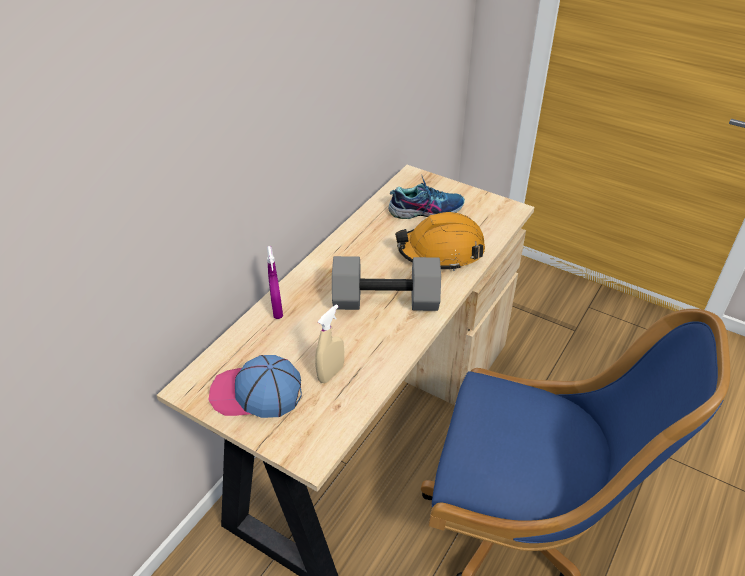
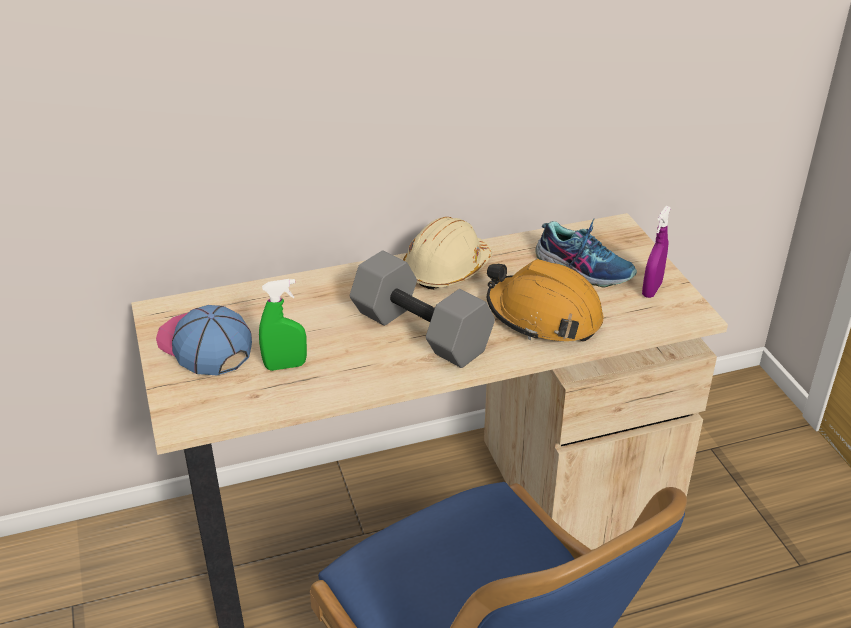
camera: 40 degrees right, 5 degrees down
(277, 310) = (310, 287): purple spray bottle -> purple spray bottle (651, 290)
(331, 373) = (285, 365): beige spray bottle -> green spray bottle
(349, 251) = (446, 269): none -> beige hard hat

